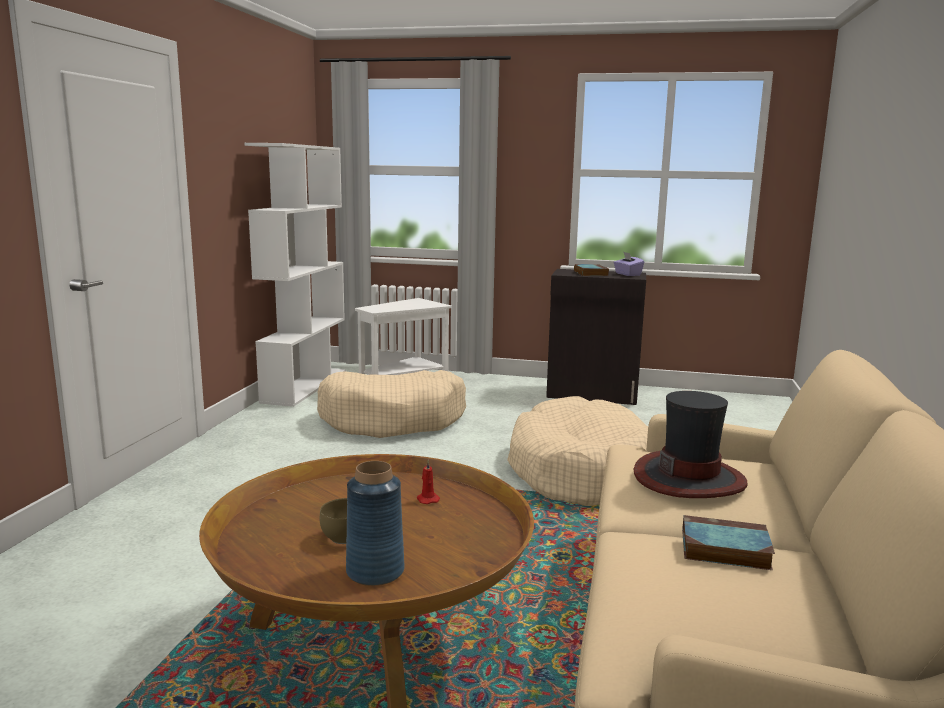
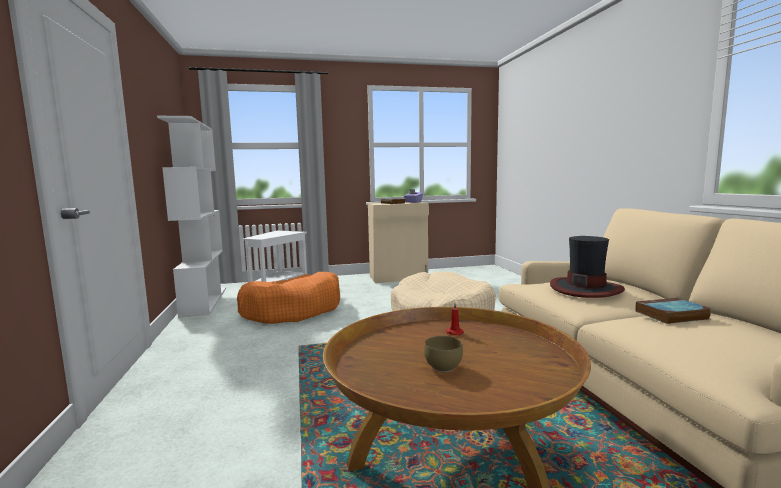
camera: 25 degrees left, 5 degrees down
(375, 571) = (501, 381): blue vase -> none
(393, 420) = (293, 310): beige dog bed -> orange dog bed
(593, 395) = (399, 278): black cabinet -> beige cabinet

